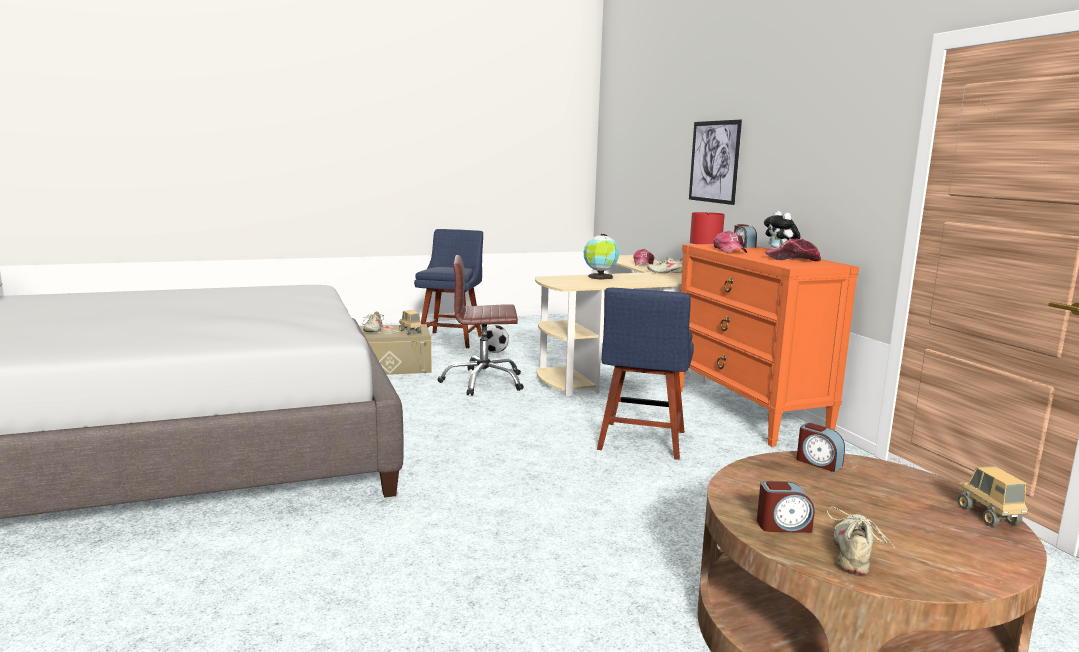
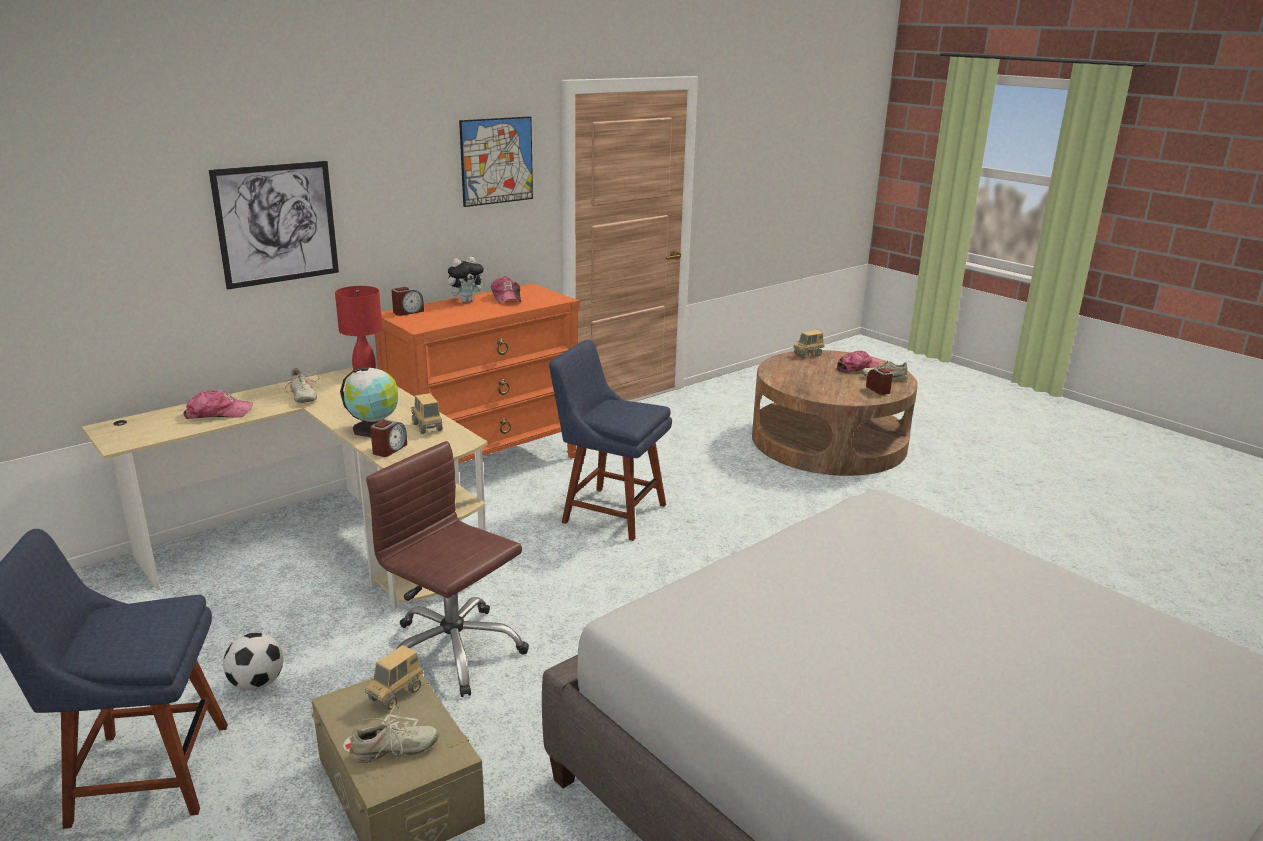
camera: 110 degrees left, 10 degrees up
(483, 382) = (453, 651): brown office chair -> brown office chair turned 150 degrees clockwise
(595, 283) = (427, 427): none -> toy truck
(641, 442) = (609, 512): blue chair -> blue chair turned 150 degrees counterclockwise
(729, 250) = (461, 316): cap -> cap (857, 368)
(818, 462) = (784, 381): alarm clock -> alarm clock (389, 449)
(850, 127) = (497, 161): none -> picture

